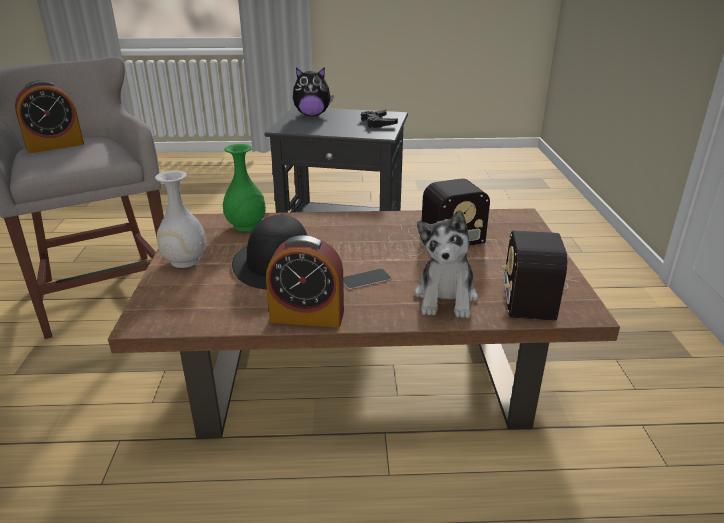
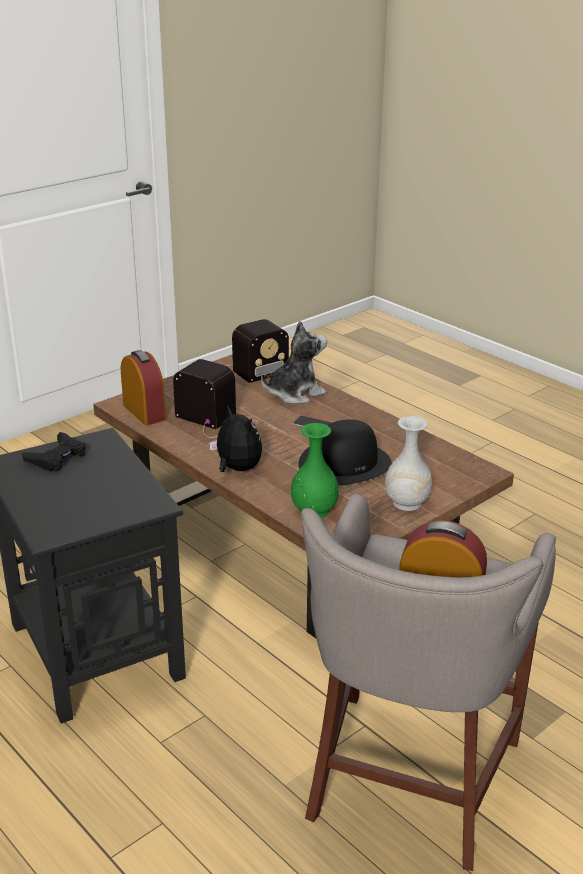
camera: 130 degrees left, 0 degrees up
(307, 316) = (385, 424): alarm clock -> alarm clock (144, 412)
(312, 115) = (69, 513): plush toy -> plush toy (237, 469)

